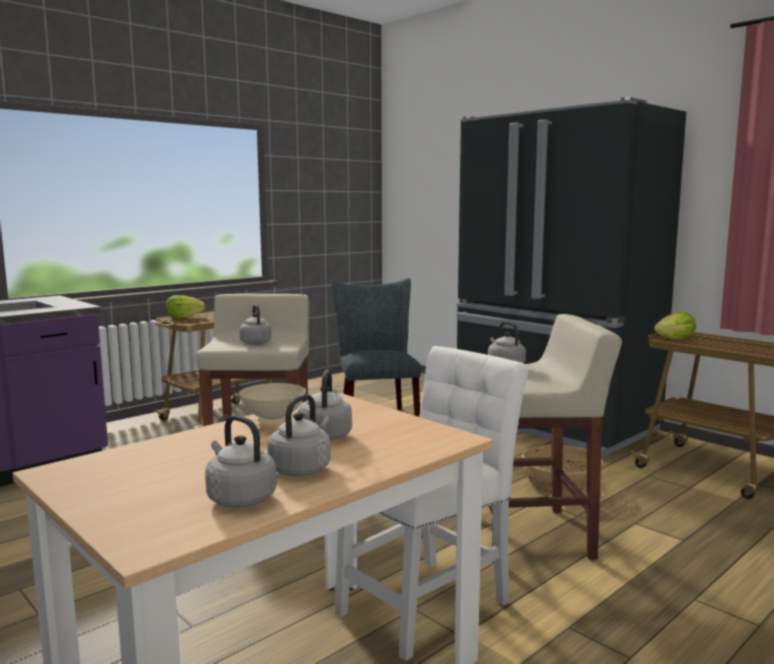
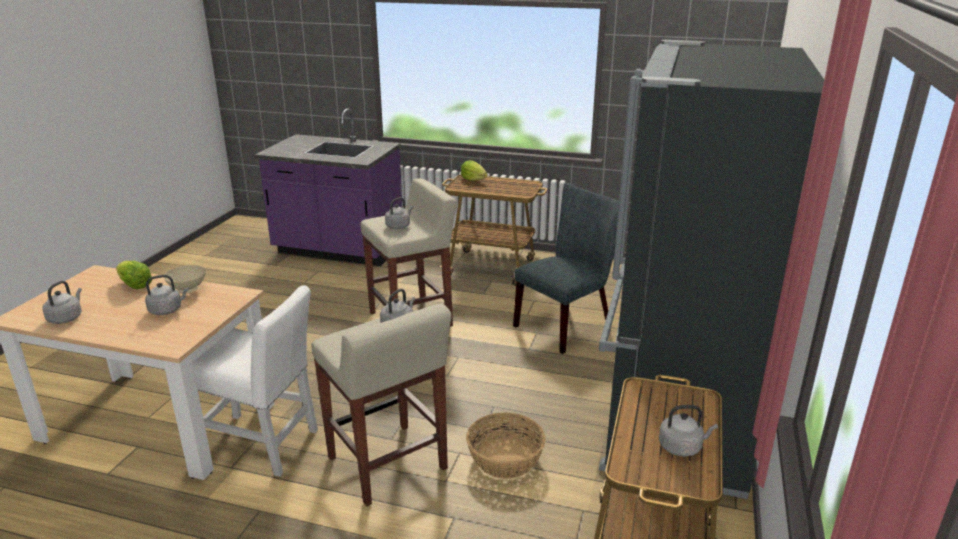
camera: 60 degrees right, 15 degrees up
(302, 468) = (109, 319): grey kettle -> grey kettle (682, 447)
(675, 339) = (653, 394): lettuce -> lettuce (135, 286)

